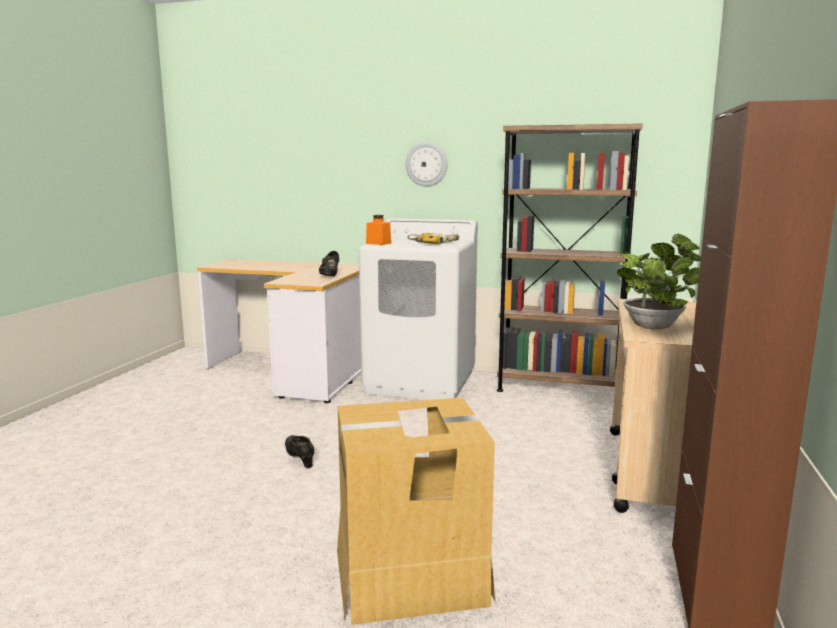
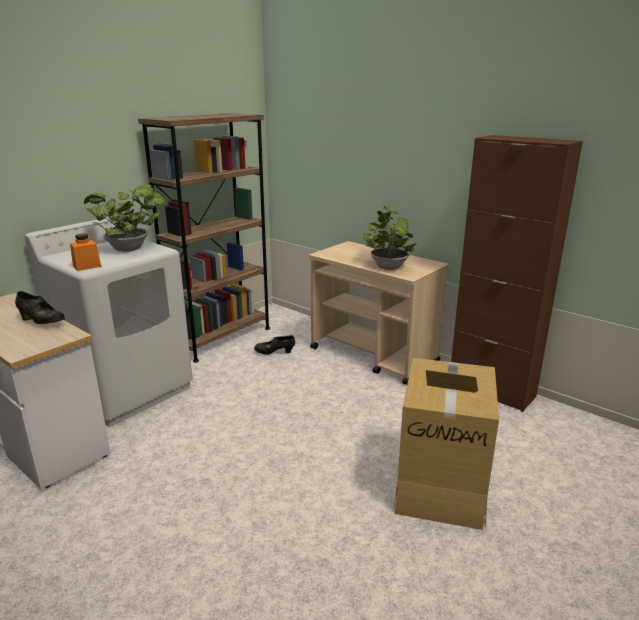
camera: 65 degrees left, 10 degrees up
(300, 459) = (223, 502): black shoe -> black shoe (275, 353)
(426, 164) = (54, 163): wall clock -> none
(434, 243) = (131, 249): power drill -> potted plant

